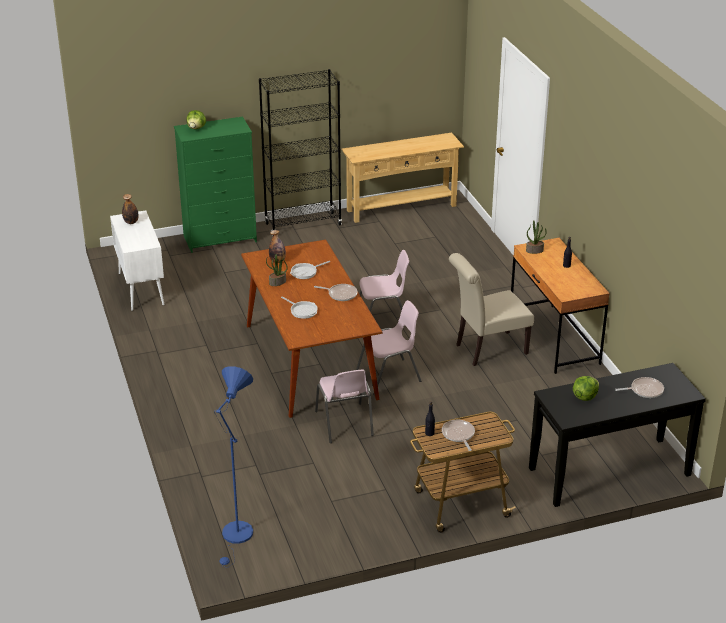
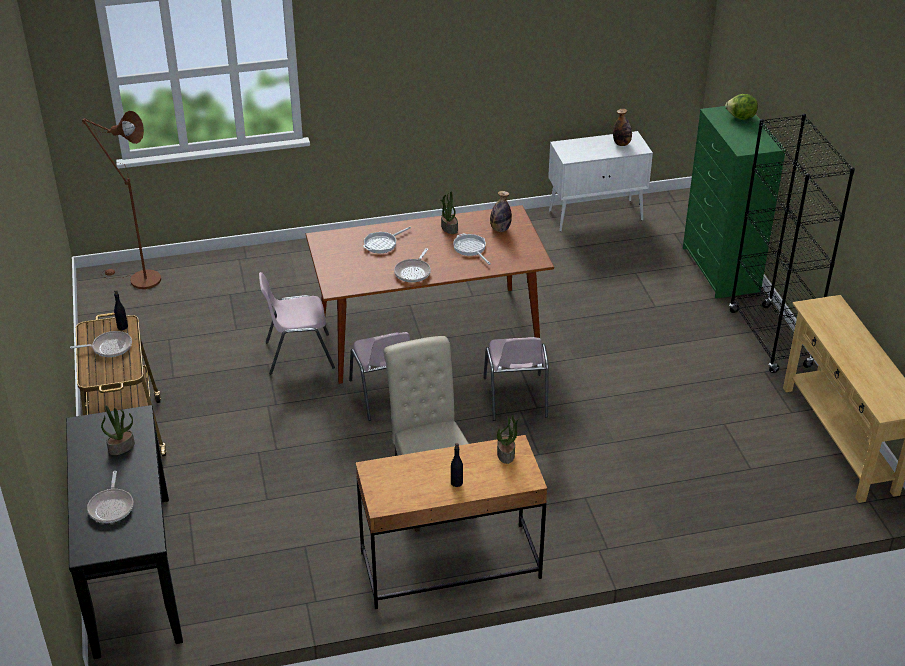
camera: 95 degrees right, 5 degrees up
(237, 537) = (139, 279): blue floor lamp -> brown floor lamp
(584, 396) = (121, 447): lettuce -> potted plant

